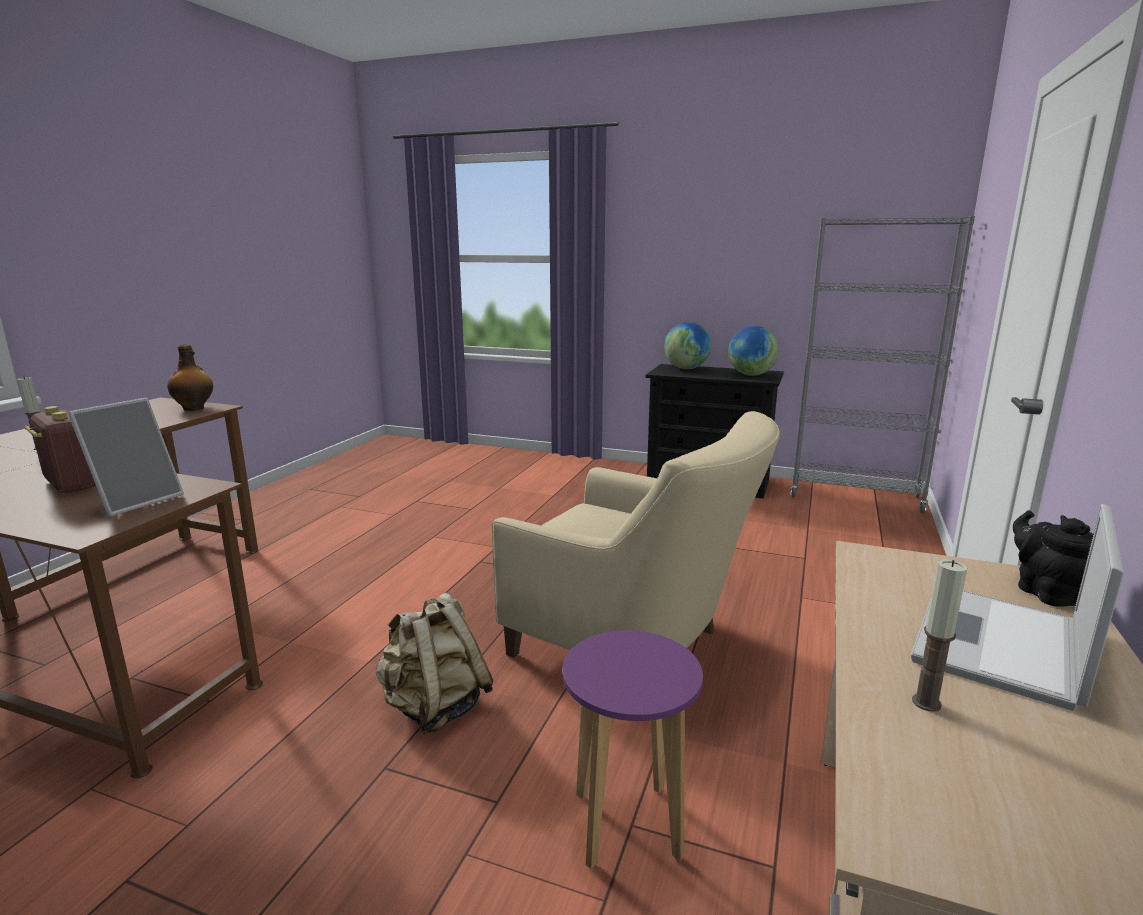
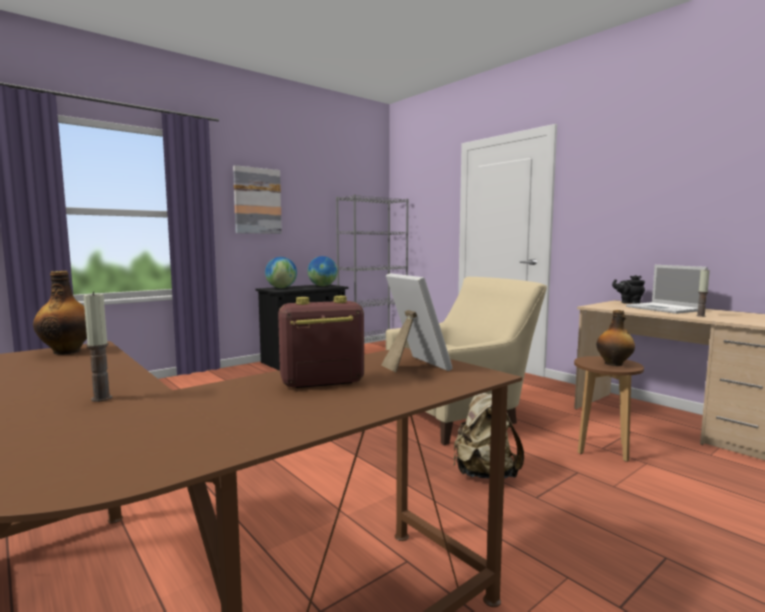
camera: 60 degrees left, 10 degrees down
(626, 824) = (602, 449): purple stool -> brown stool
(630, 675) = (614, 364): none -> bottle
(678, 235) = (257, 201): none -> picture

